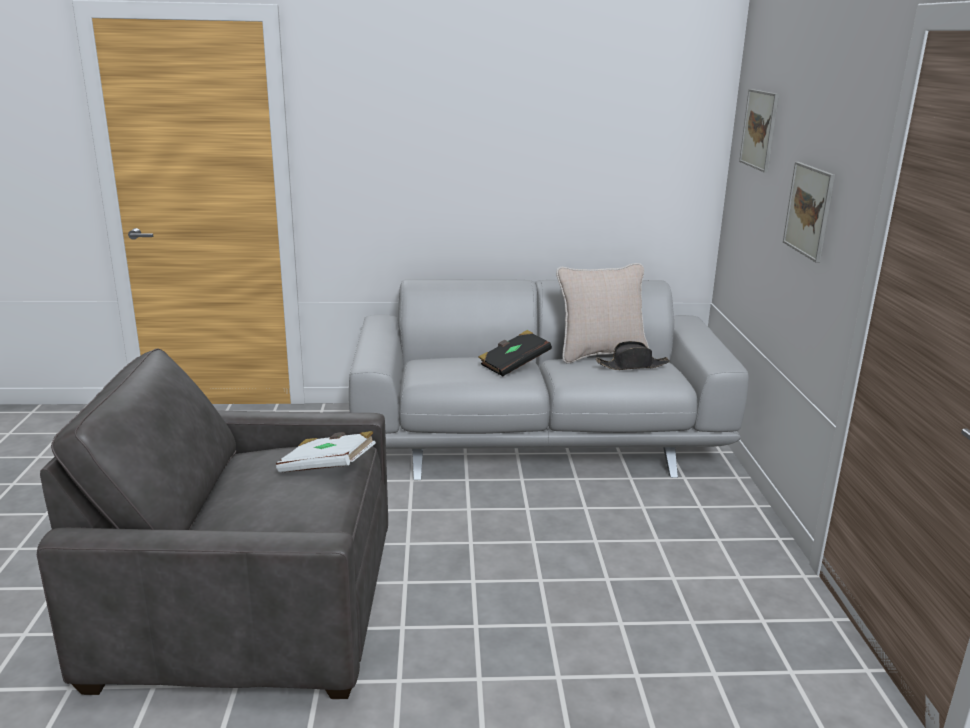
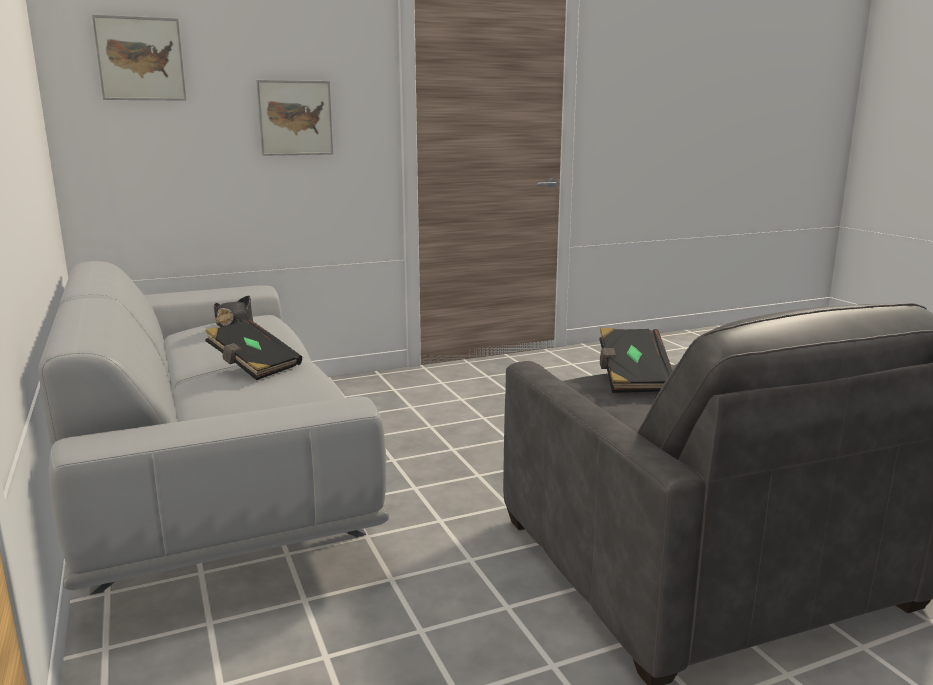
camera: 110 degrees left, 5 degrees down
(328, 468) = (632, 378): white book -> black book
(600, 354) = (180, 346): beige pillow -> none

